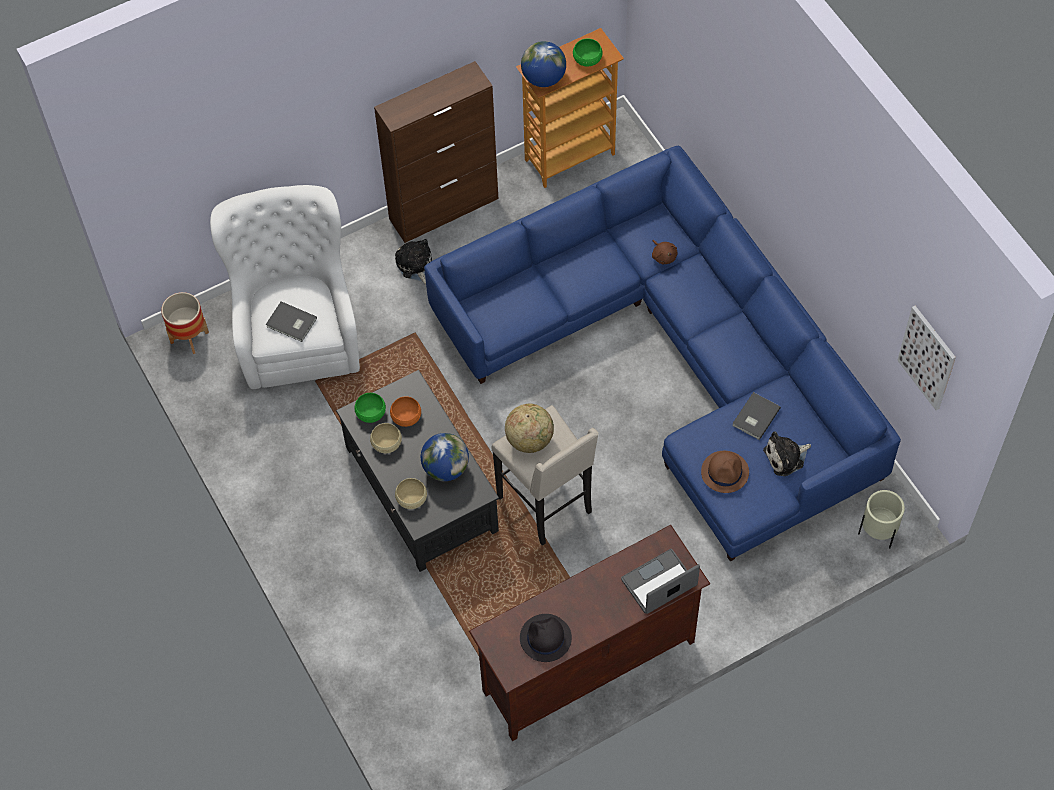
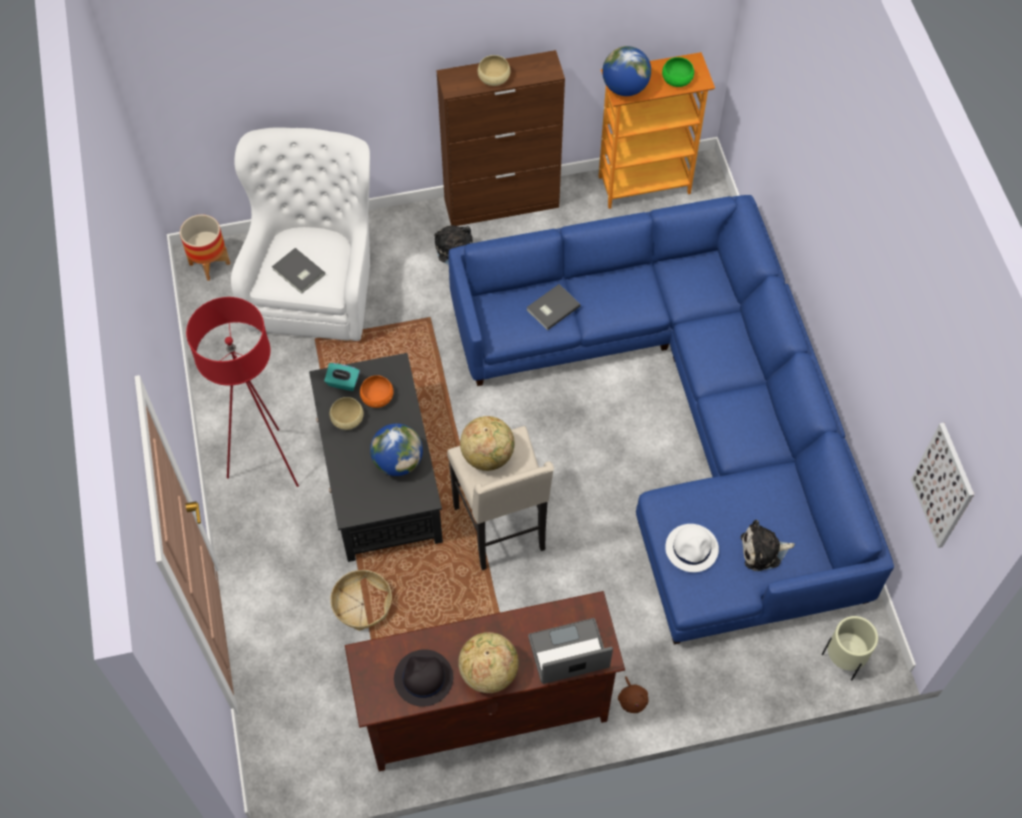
camera: 15 degrees right, 0 degrees up
(313, 507) = (266, 464): none -> red floor lamp
(371, 412) = (343, 383): green bowl -> turquoise tissue box
(411, 498) = (351, 483): beige bowl -> beige bowl (494, 77)
(446, 604) = (362, 604): none -> basket
(598, 618) = (488, 672): none -> globe
(663, 256) = (701, 304): brown plush toy -> brown plush toy (632, 699)
(725, 472) = (692, 548): brown hat -> white hat
(754, 417) = (743, 498): grey book -> grey book (551, 308)

